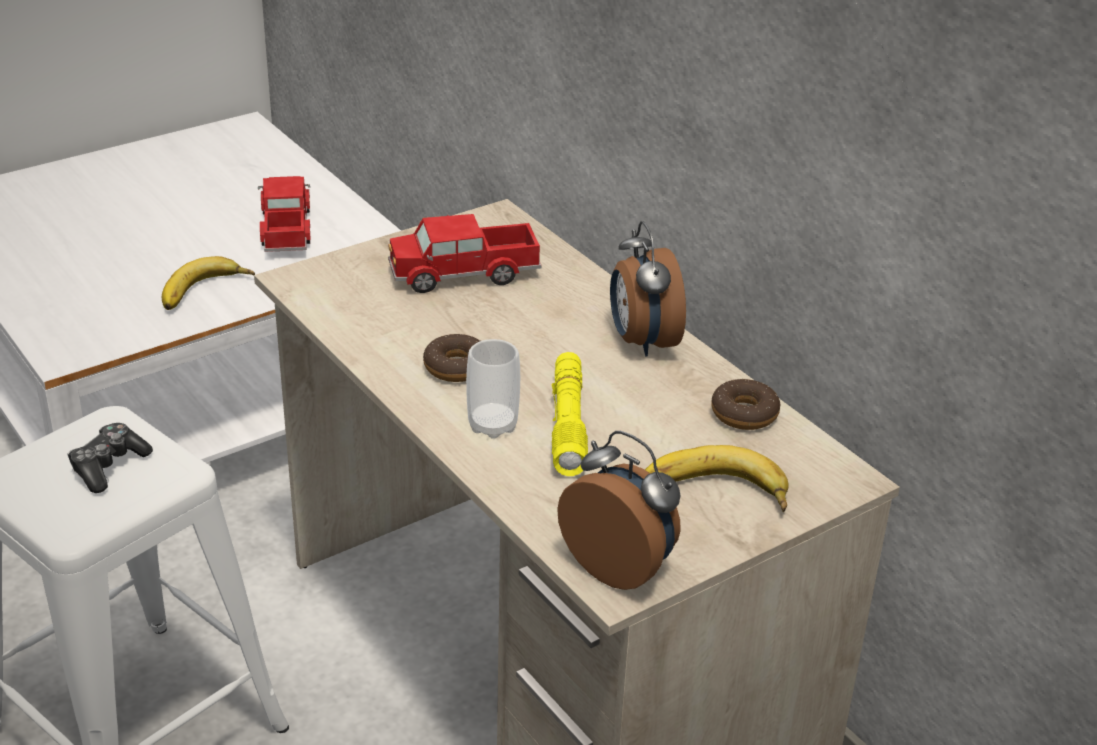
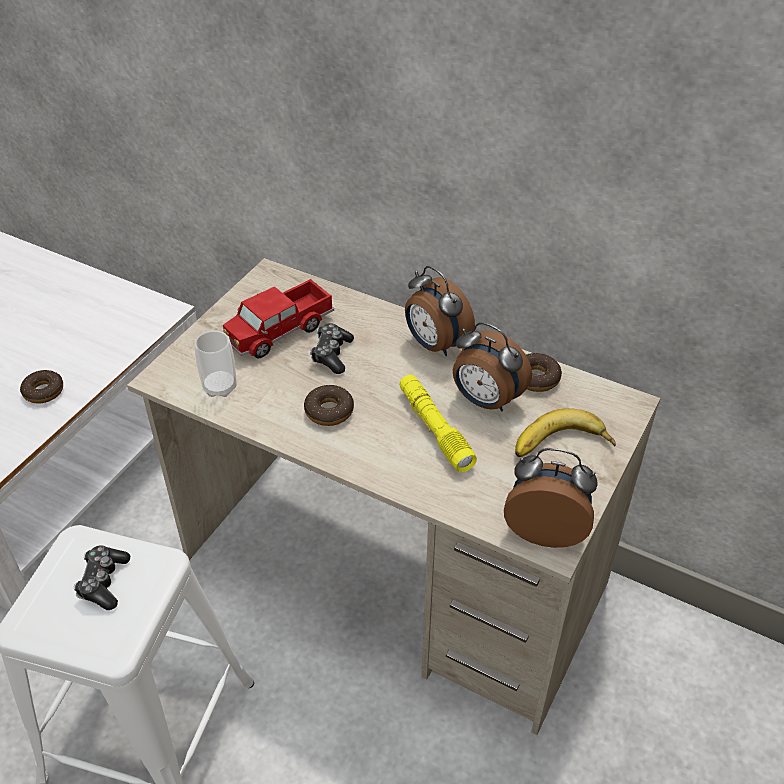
camera: 25 degrees left, 10 degrees up
(206, 293) = (43, 391): banana -> donut
(286, 230) = (69, 317): toy truck -> none
(492, 425) = (387, 449): cup -> cup (220, 387)
(506, 314) = (332, 354): none -> game controller
(657, 416) = (485, 401): none -> alarm clock

